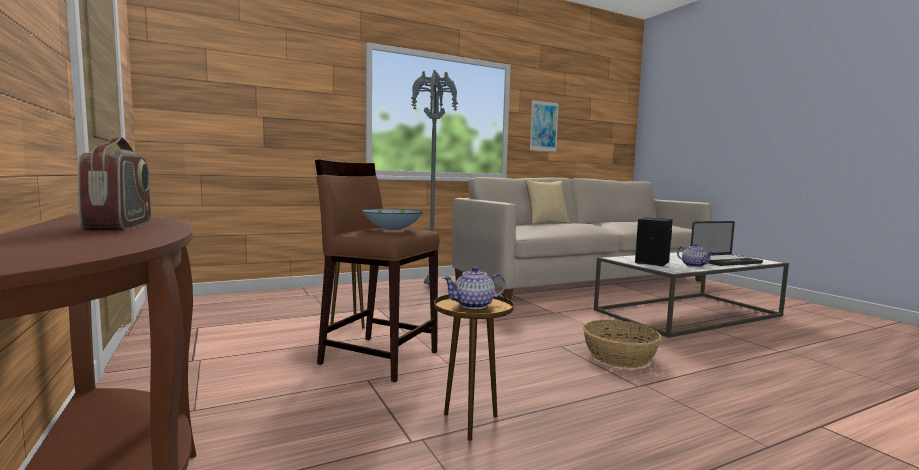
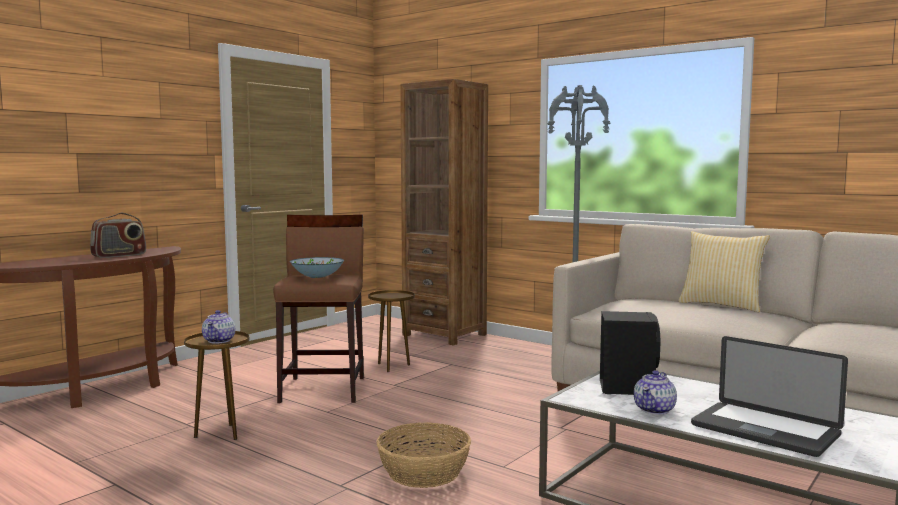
camera: 65 degrees right, 0 degrees up
(287, 295) = (444, 335): none -> brown bookcase
(474, 305) = (219, 340): teapot -> teapot turned 135 degrees counterclockwise
(543, 126) = (831, 131): picture -> none

